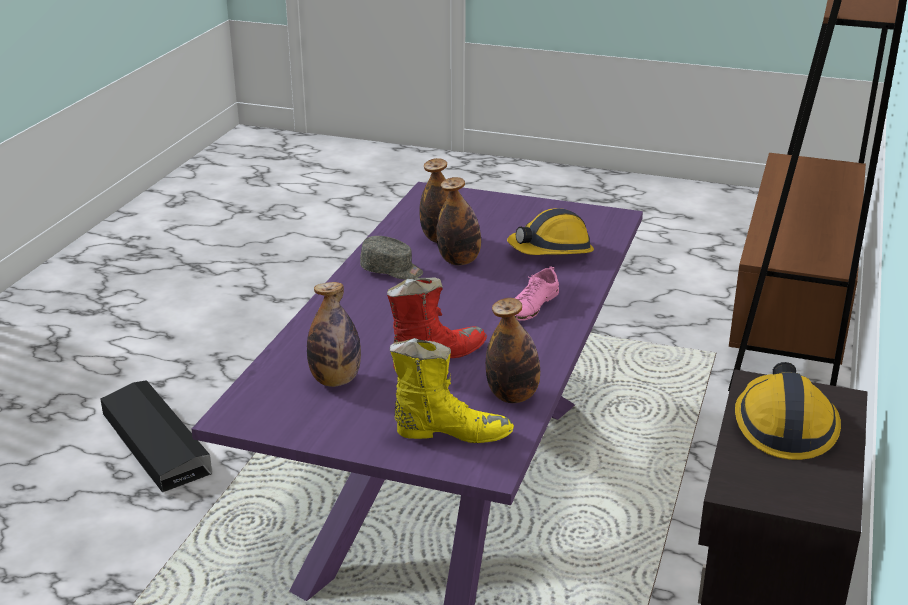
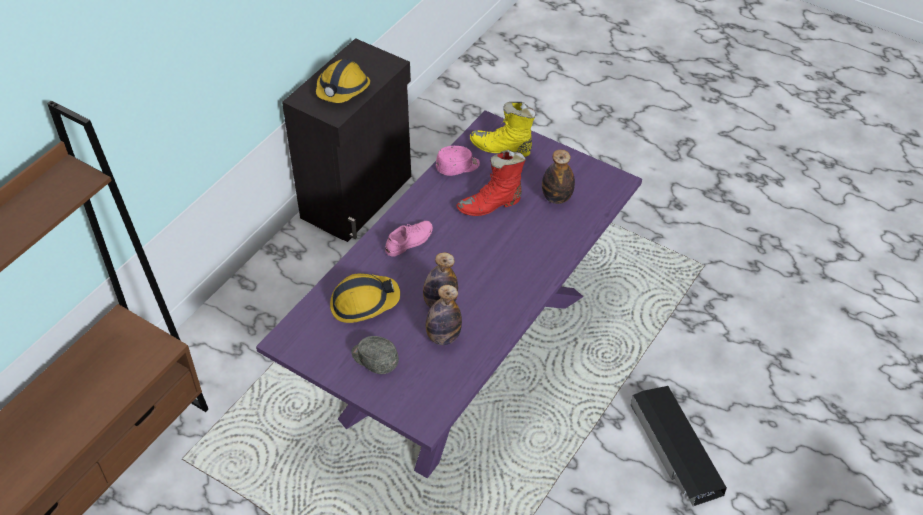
camera: 165 degrees left, 20 degrees up
(392, 270) = (495, 302): grey cap -> grey cap (374, 359)
(512, 396) = (458, 166): bottle -> pink cap

